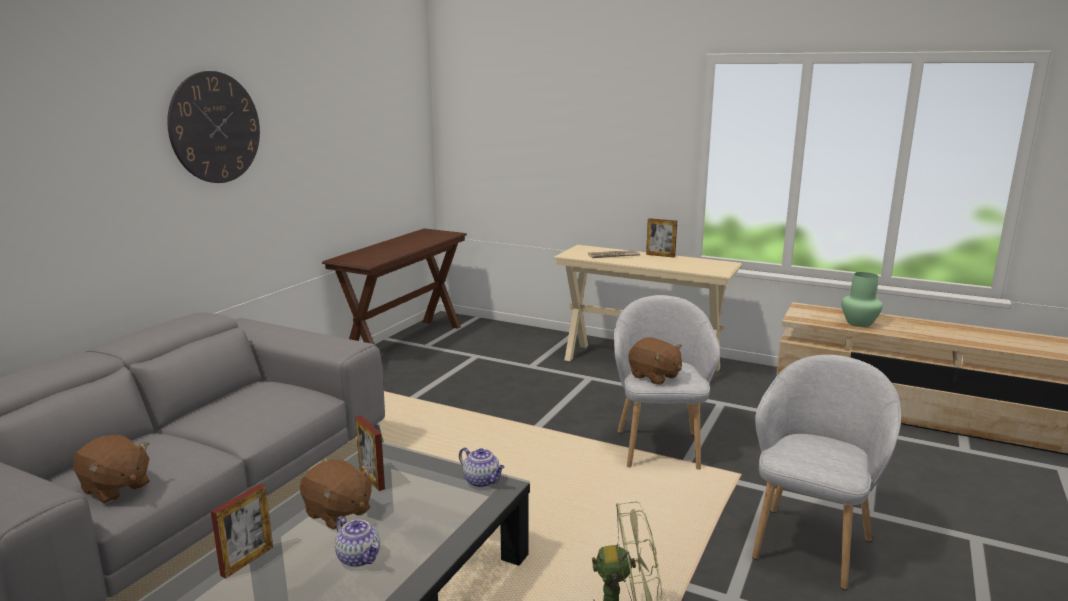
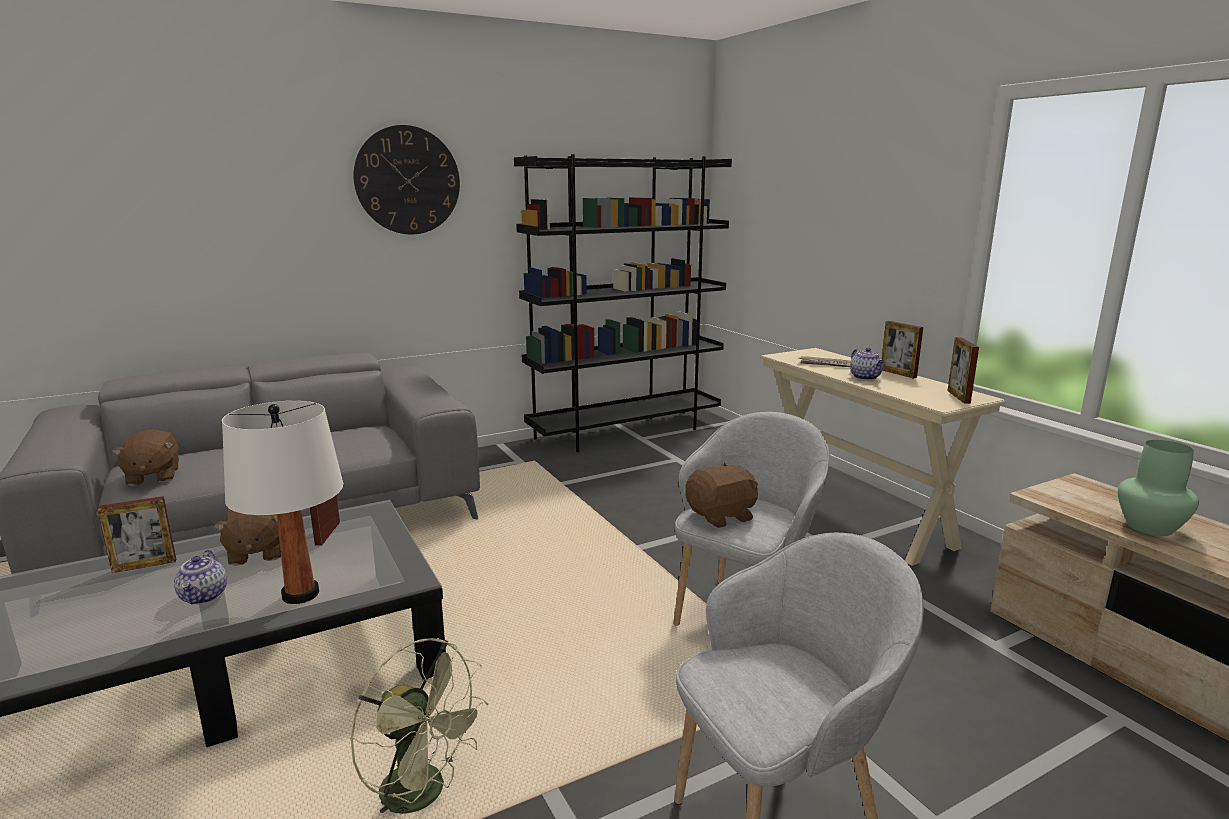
camera: 35 degrees right, 0 degrees up
(405, 344) = (625, 432): brown console table -> black bookcase
(438, 525) = (301, 594): none -> white table lamp
(482, 481) = (402, 569): teapot -> teapot (866, 377)
(654, 376) = (721, 516): brown plush toy -> brown plush toy turned 105 degrees counterclockwise
(718, 265) = (958, 397): none -> picture frame

